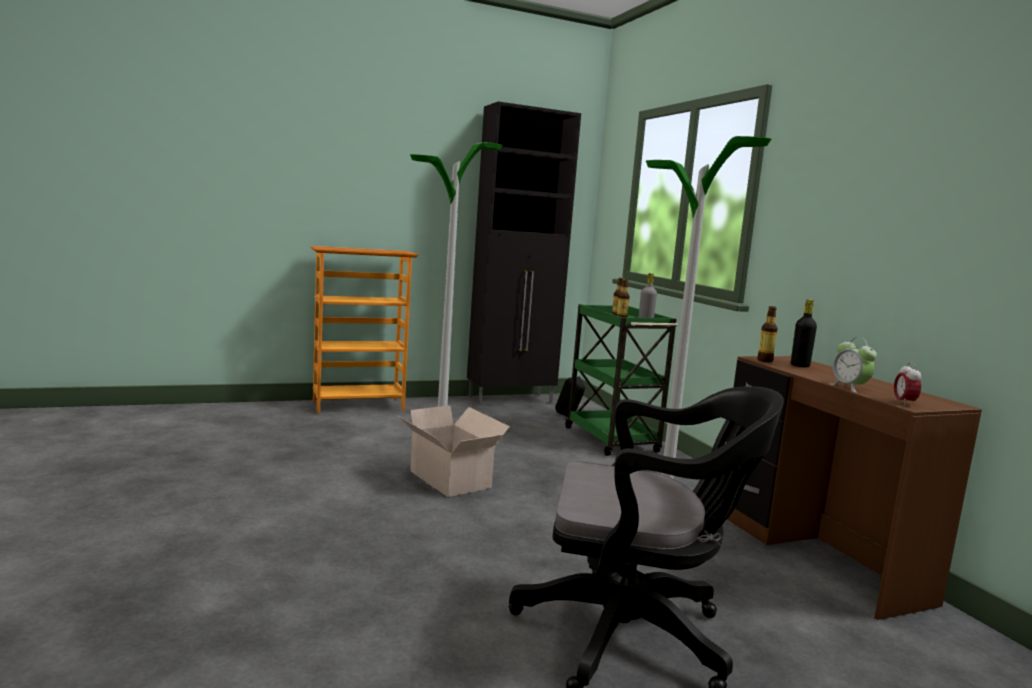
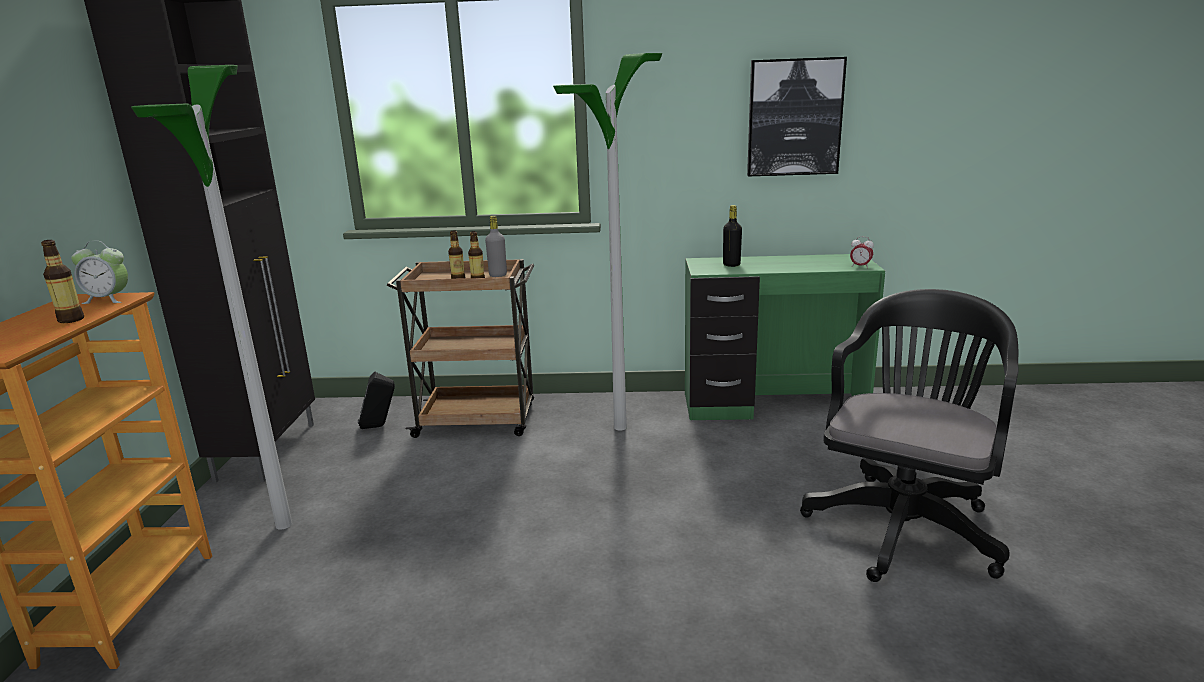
camera: 65 degrees left, 10 degrees up
(450, 480) = (536, 561): cardboard box -> none
(612, 440) = (478, 421): green cart -> brown cart
(765, 360) = (711, 270): bottle -> bottle (71, 320)
(815, 556) = (774, 407): brown desk -> green desk
(849, 388) = (814, 269): alarm clock -> alarm clock (108, 300)
(929, 215) = (794, 117): none -> picture

